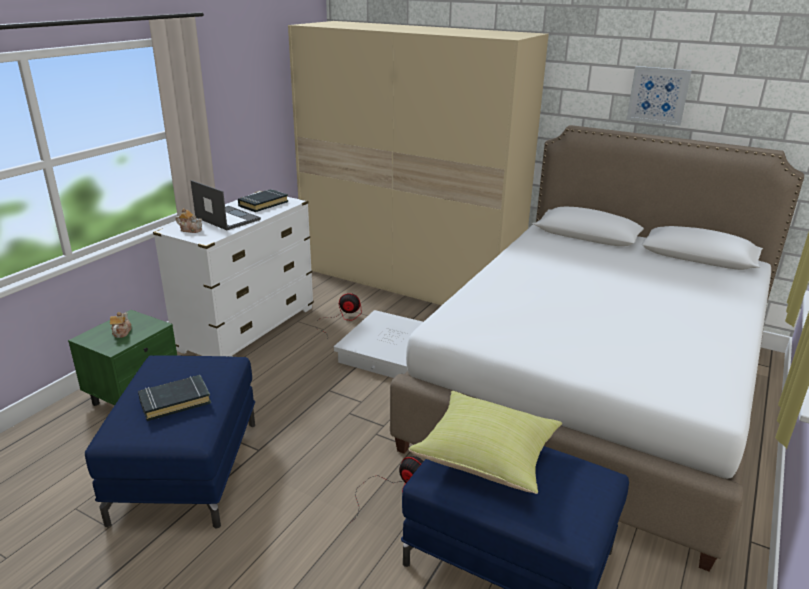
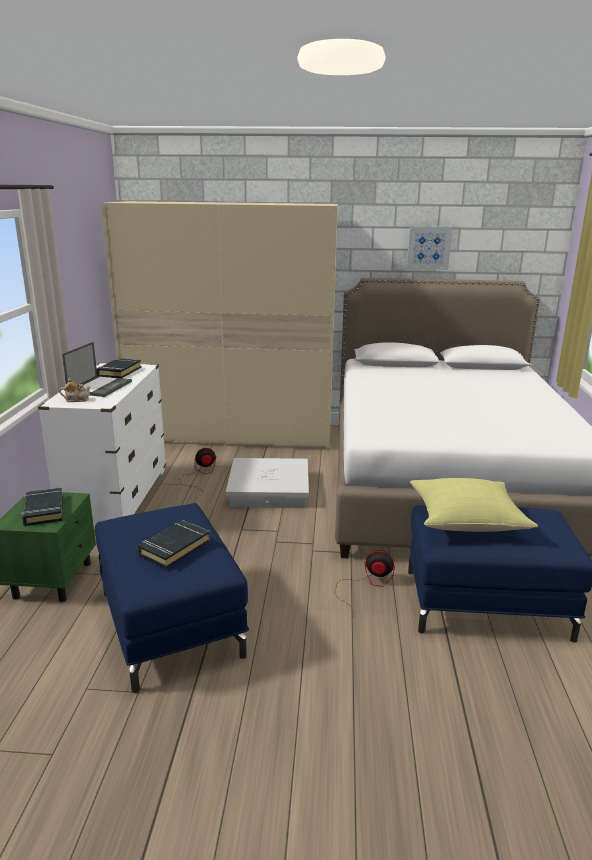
camera: 25 degrees left, 5 degrees down
(121, 332) = (43, 510): teapot -> black book
(227, 218) = (100, 387): laptop -> laptop turned 90 degrees clockwise

